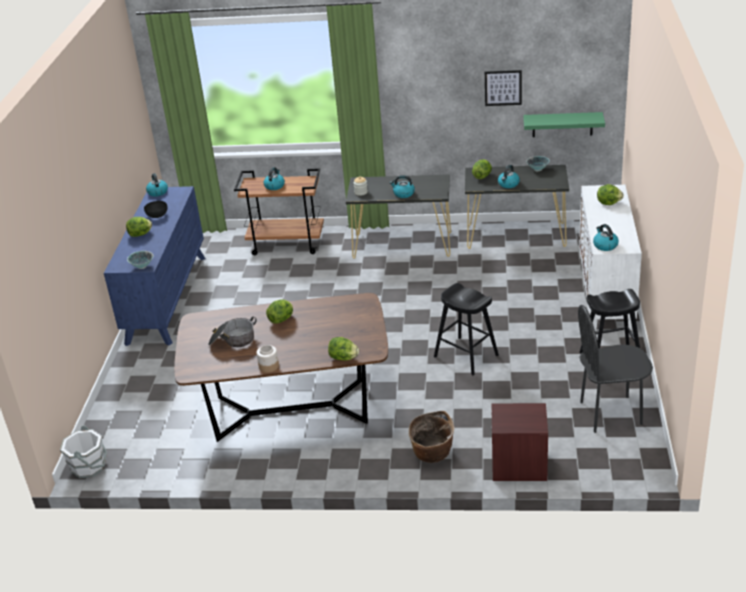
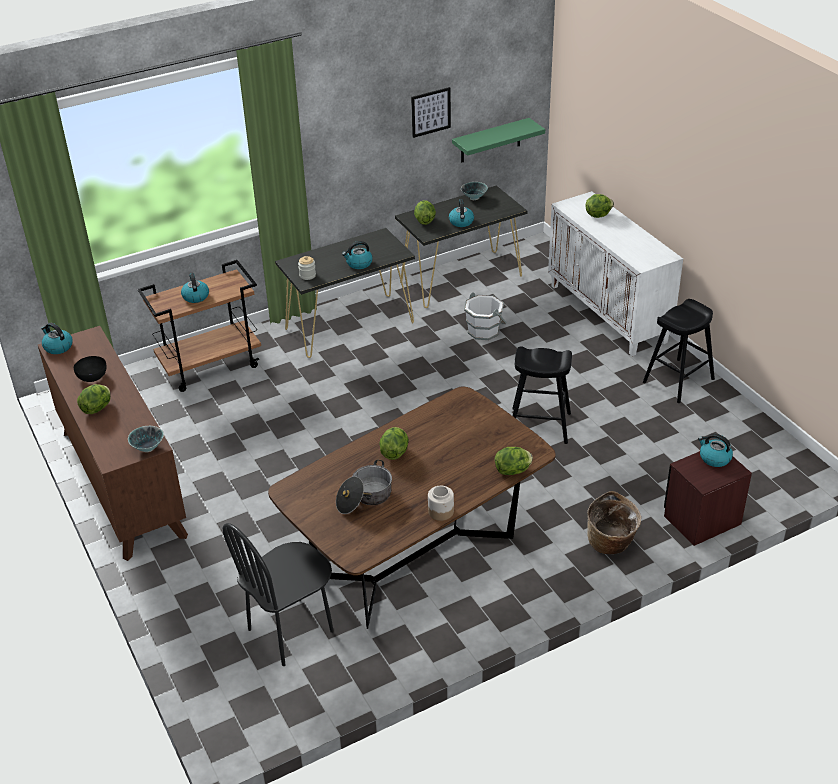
camera: 35 degrees left, 5 degrees up
(89, 466) = (238, 728): white bucket -> white bucket (484, 330)
(167, 298) = (122, 482): blue dresser -> brown dresser
(605, 245) = (642, 260): kettle -> kettle (714, 458)
(611, 413) = (729, 433): black chair -> black chair (291, 631)

